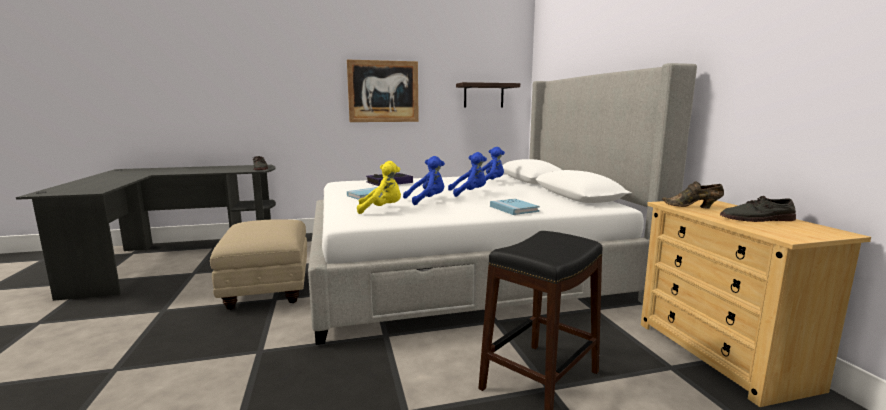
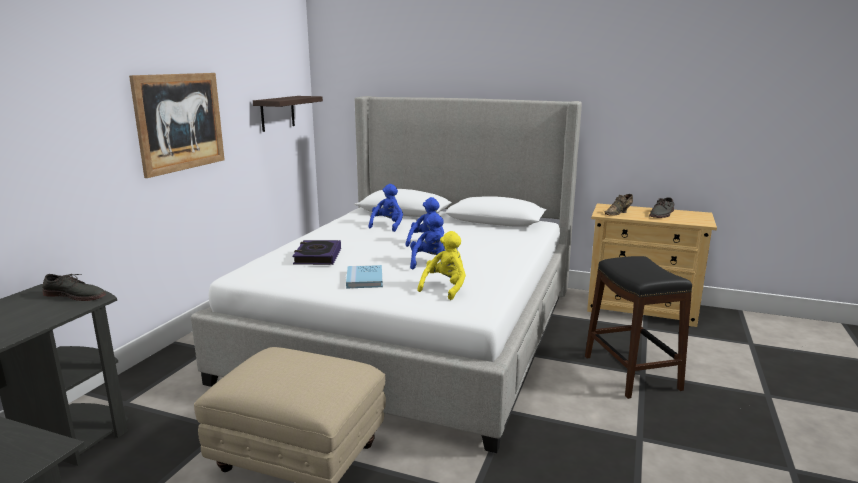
camera: 55 degrees left, 5 degrees up
(513, 209) = (511, 248): blue book -> none

